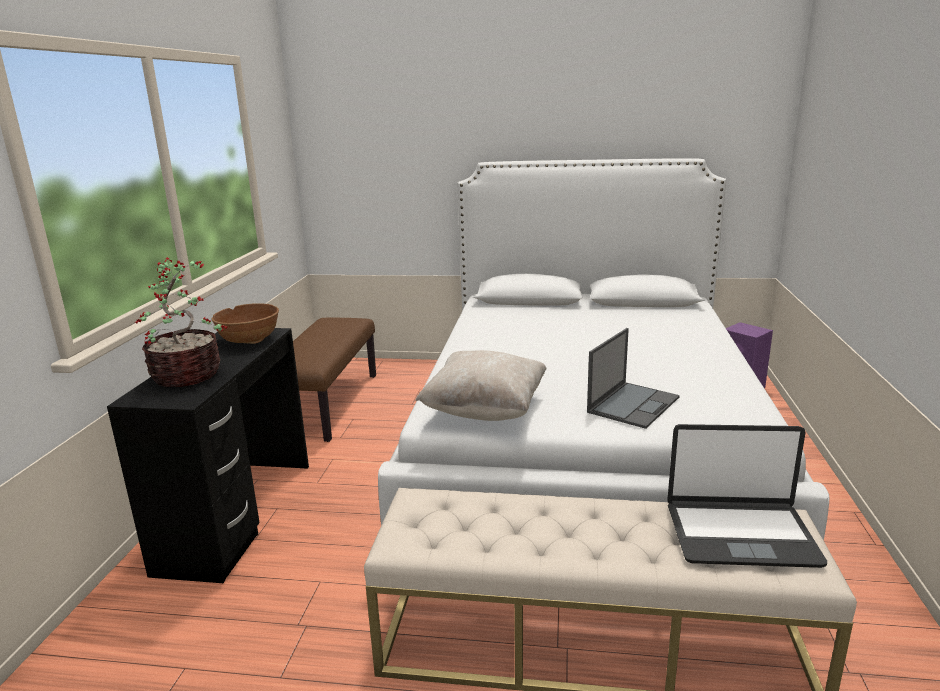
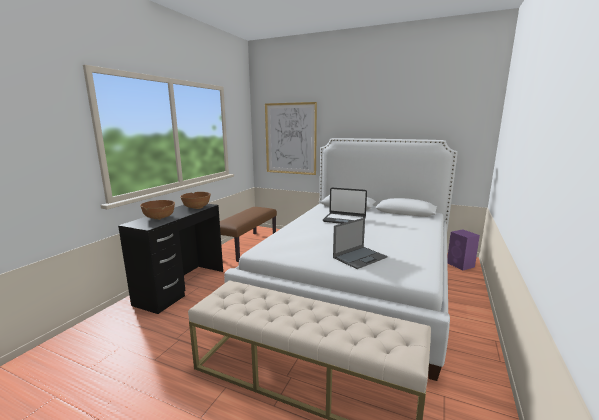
camera: 15 degrees right, 5 degrees down
(188, 375) = (159, 217): potted plant -> brown bowl
(387, 166) = (290, 139): none -> picture
(485, 410) = (284, 250): beige pillow -> none
(740, 534) = (379, 330): laptop -> laptop (344, 219)

